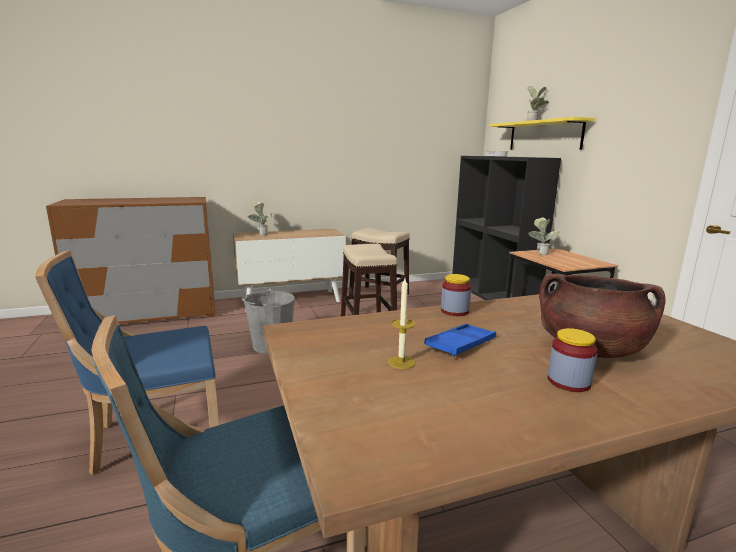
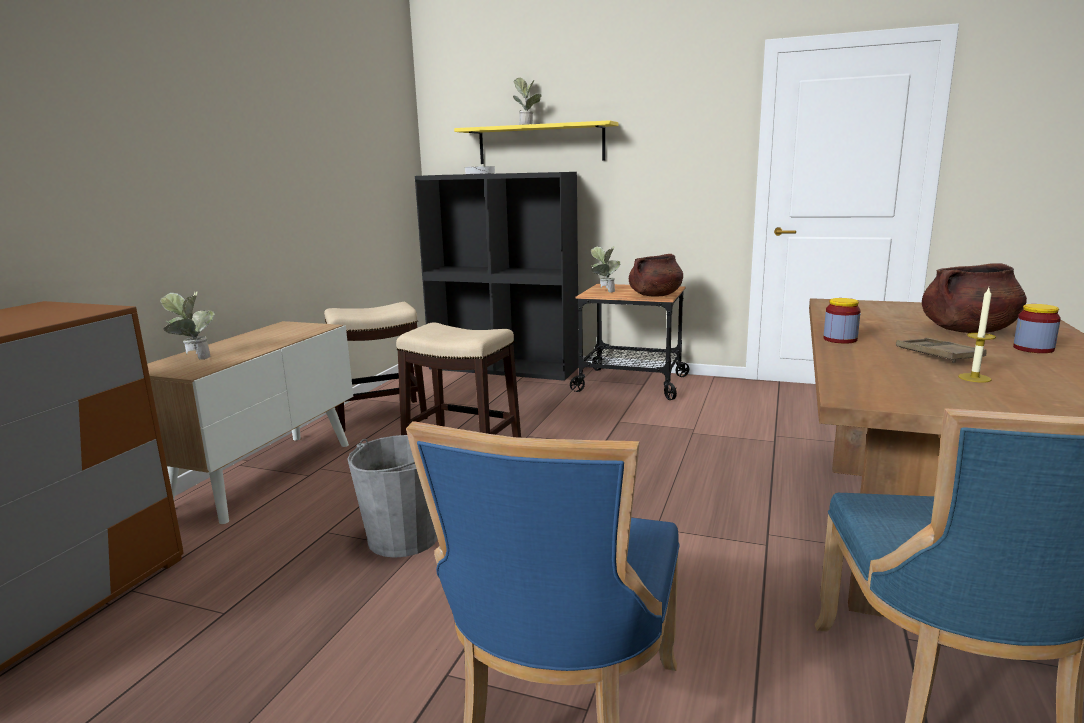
camera: 50 degrees left, 0 degrees up
(461, 344) = (937, 355): blue tray -> brown tray
(564, 264) = (655, 295): none -> brown cooking pot

